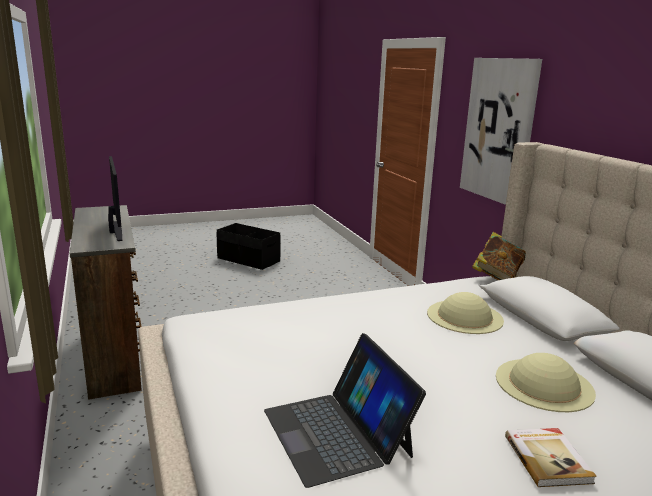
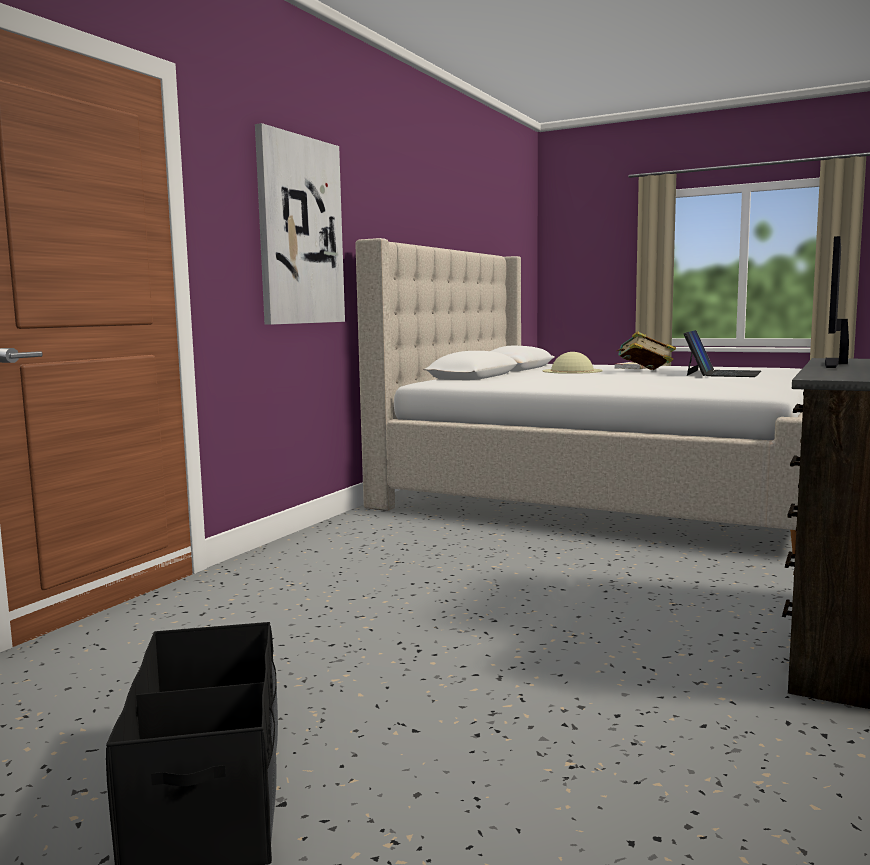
camera: 130 degrees left, 10 degrees down
(465, 316) = (528, 378): beige hat -> none
(496, 277) = (413, 383): book -> book (644, 371)

